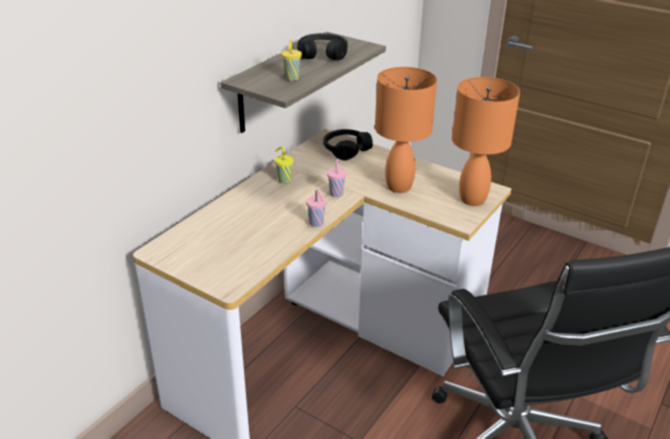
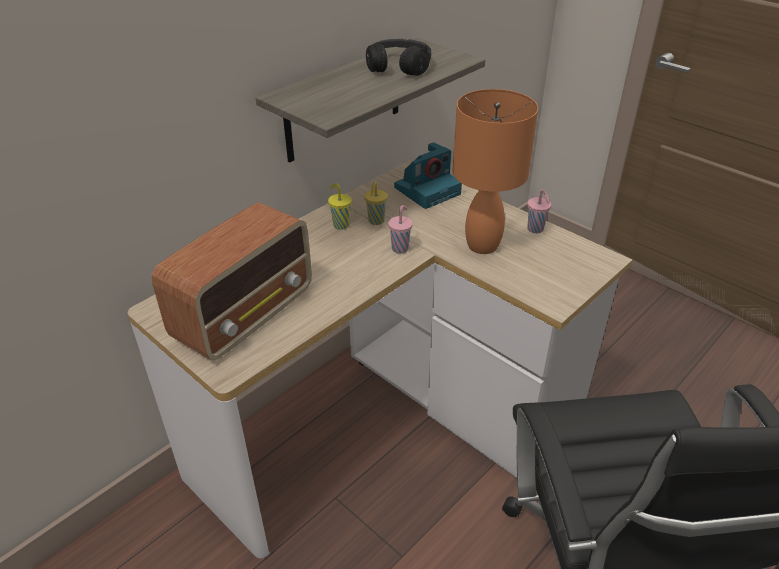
camera: 10 degrees right, 5 degrees up
(230, 249) = (246, 314): none -> radio
(291, 78) = (347, 98): yellow cup -> yellow cup (376, 221)
(317, 223) = (364, 288): pink cup -> pink cup (536, 229)
(346, 150) = (428, 190): black headphones -> camera
(471, 199) = (575, 271): orange table lamp -> none

